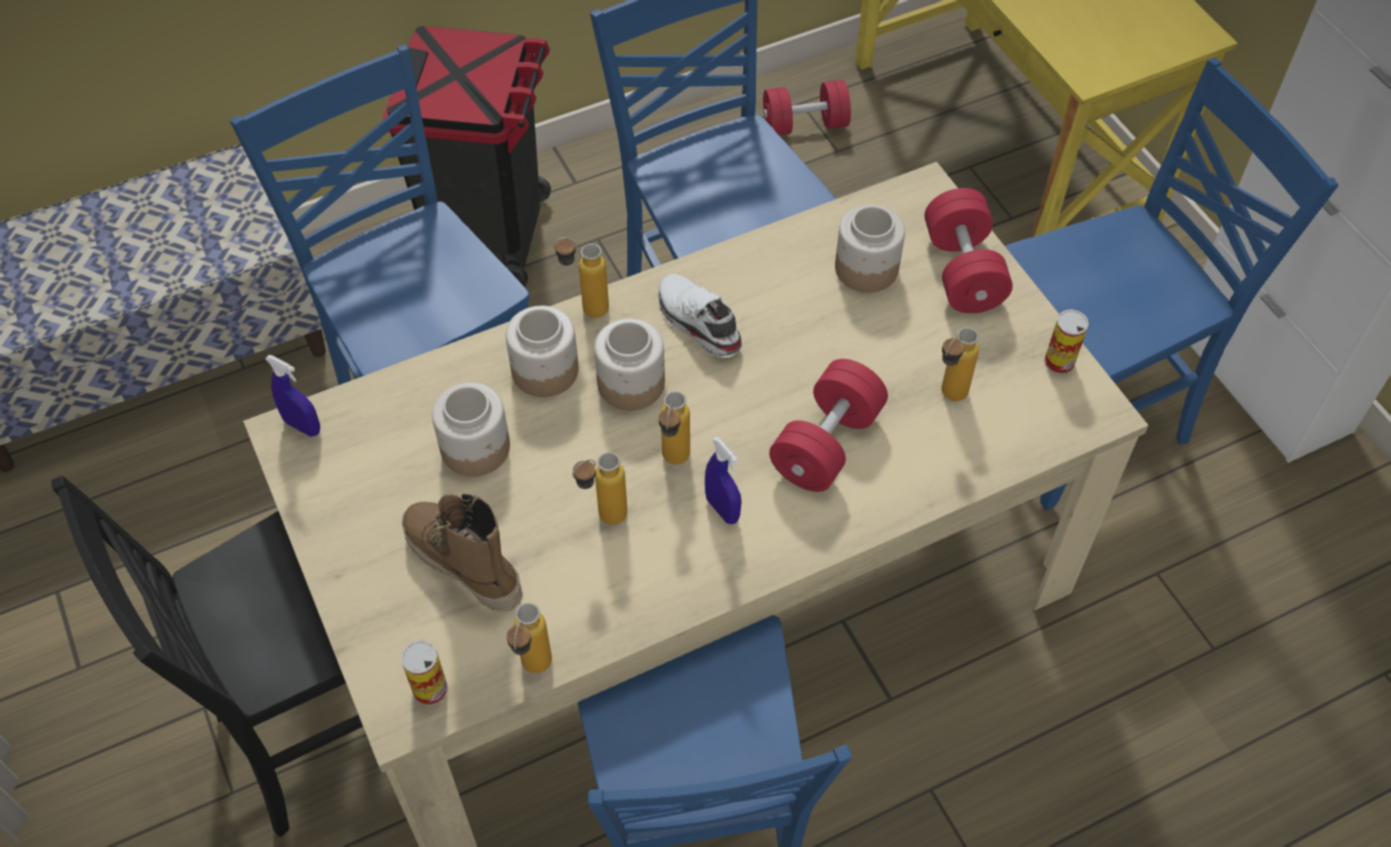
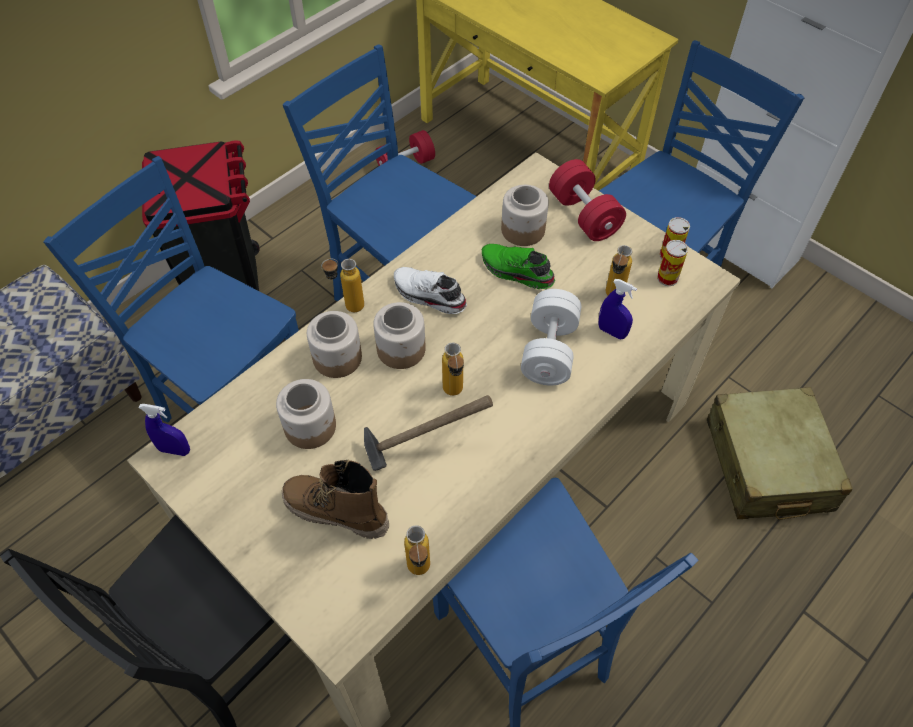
camera: 20 degrees left, 0 degrees up
(430, 689) = (350, 613): can -> can (667, 278)
(602, 519) = (422, 448): bottle -> hammer
(722, 509) = (500, 416): blue spray bottle -> blue spray bottle (612, 332)
(826, 444) = (549, 351): red dumbbell -> white dumbbell
(829, 324) = (516, 272): none -> green shoe
(1157, 718) = (767, 465): none -> beige suitcase

